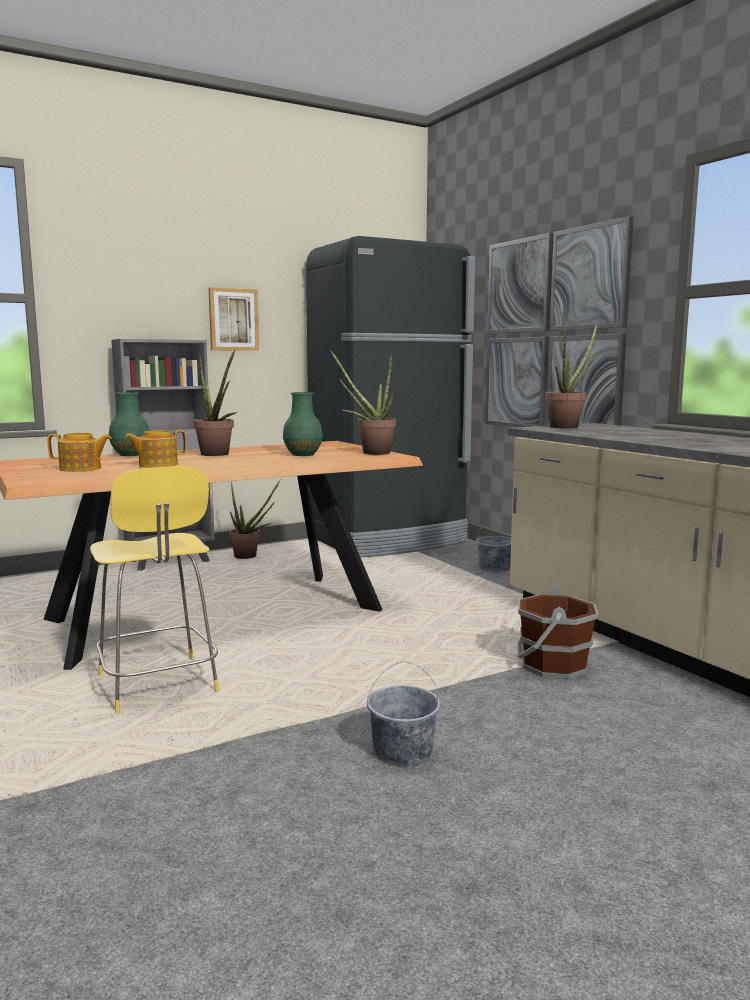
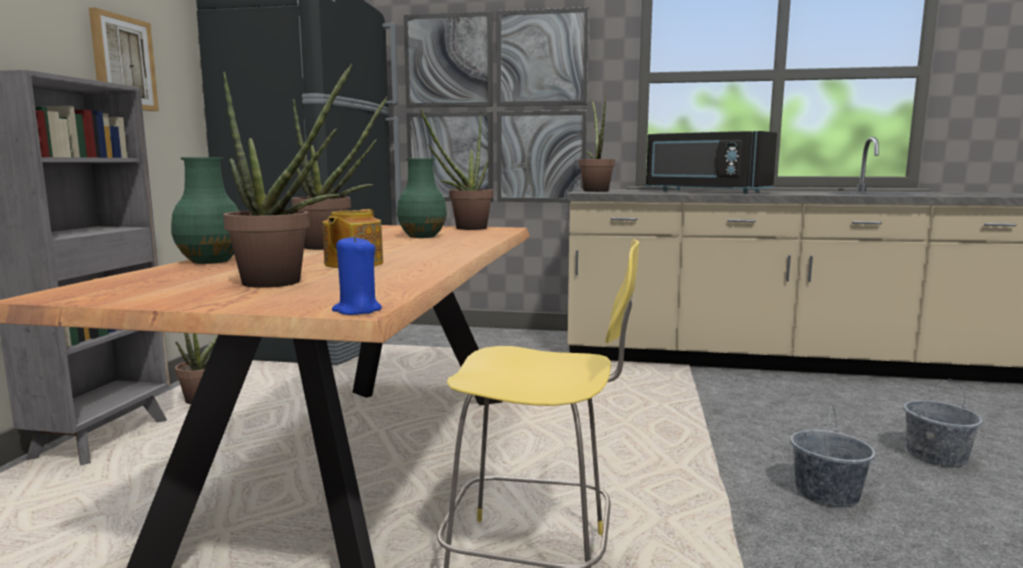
camera: 50 degrees left, 0 degrees up
(23, 483) = (357, 310): none -> blue candle
(81, 469) = (283, 283): teapot -> potted plant
(495, 568) = (477, 340): grey bucket -> grey bucket (936, 456)
(552, 665) = (708, 394): brown bucket -> none
(664, 437) = (704, 191): none -> black microwave

